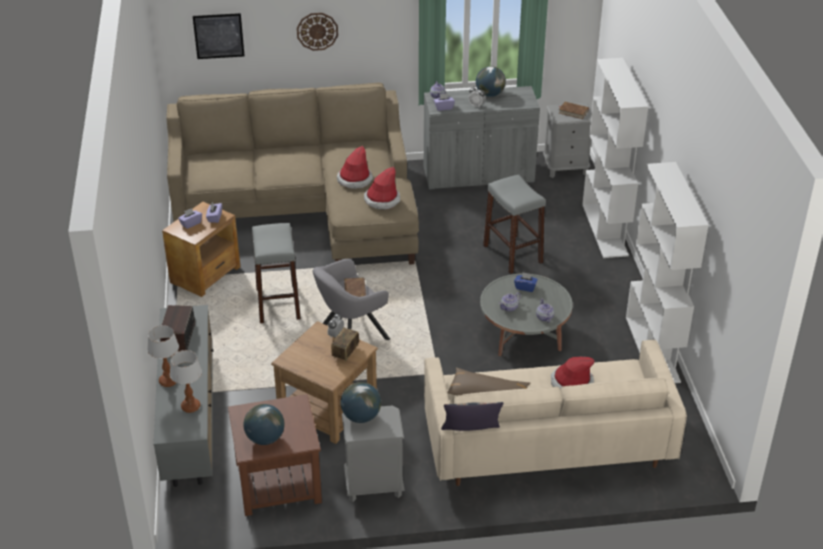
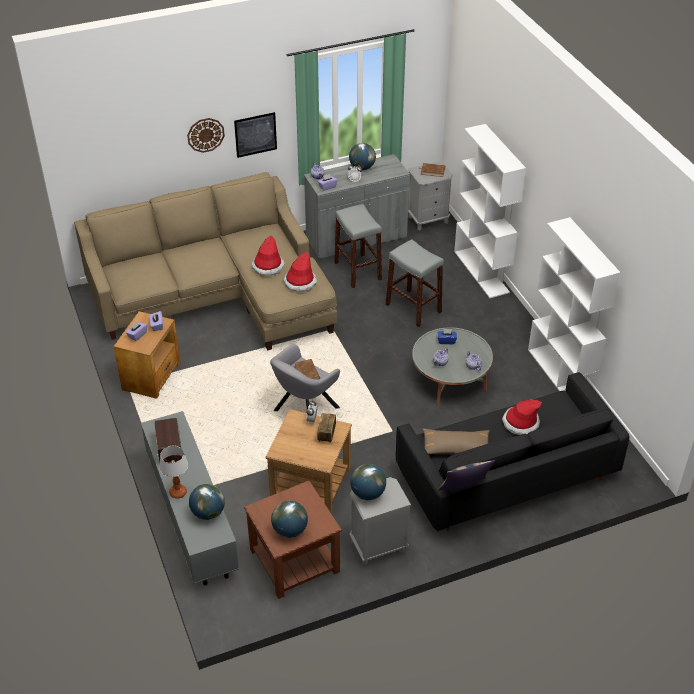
camera: 15 degrees left, 5 degrees up
(190, 407) = (208, 513): table lamp -> globe
(218, 36) = (117, 153): picture -> picture (255, 134)
(278, 304) = (228, 393): grey stool -> grey stool (358, 271)
(547, 441) = (506, 475): beige sofa -> black sofa

